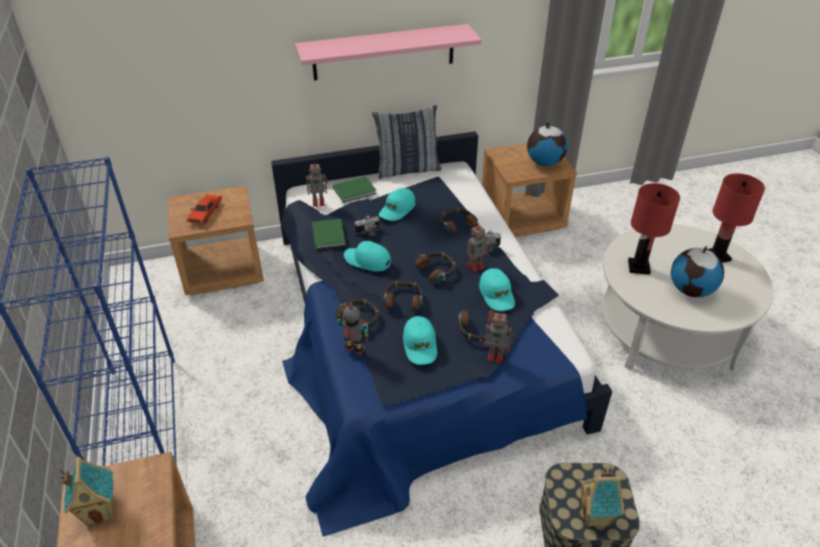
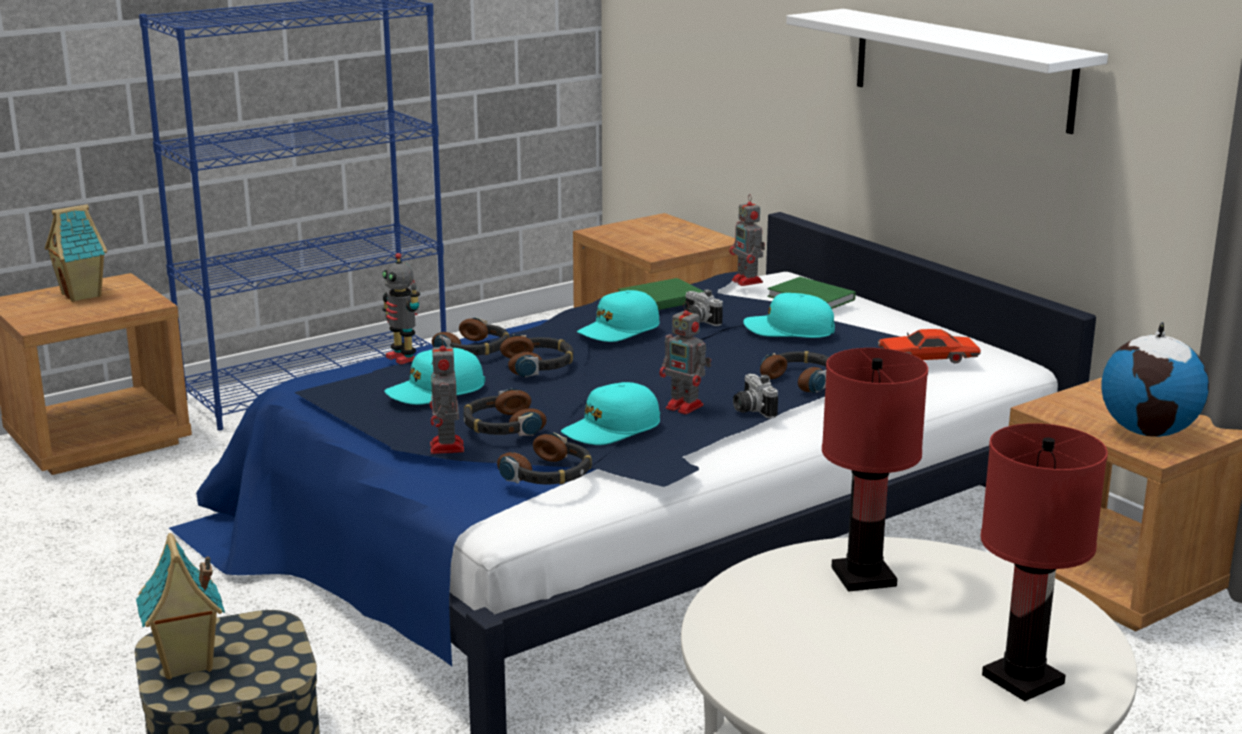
camera: 70 degrees right, 20 degrees down
(205, 213) = (648, 235): red toy car -> red toy car (928, 359)
(354, 350) = (402, 358): toy robot -> toy robot turned 135 degrees clockwise
(367, 260) = (619, 330): turquoise cap -> turquoise cap turned 135 degrees counterclockwise
(384, 52) = (961, 69): pink shelf -> white shelf
(407, 169) = (942, 328): pillow -> none
(437, 270) = (640, 378): headphones -> headphones (549, 474)
(691, 290) = (834, 646): globe -> none

